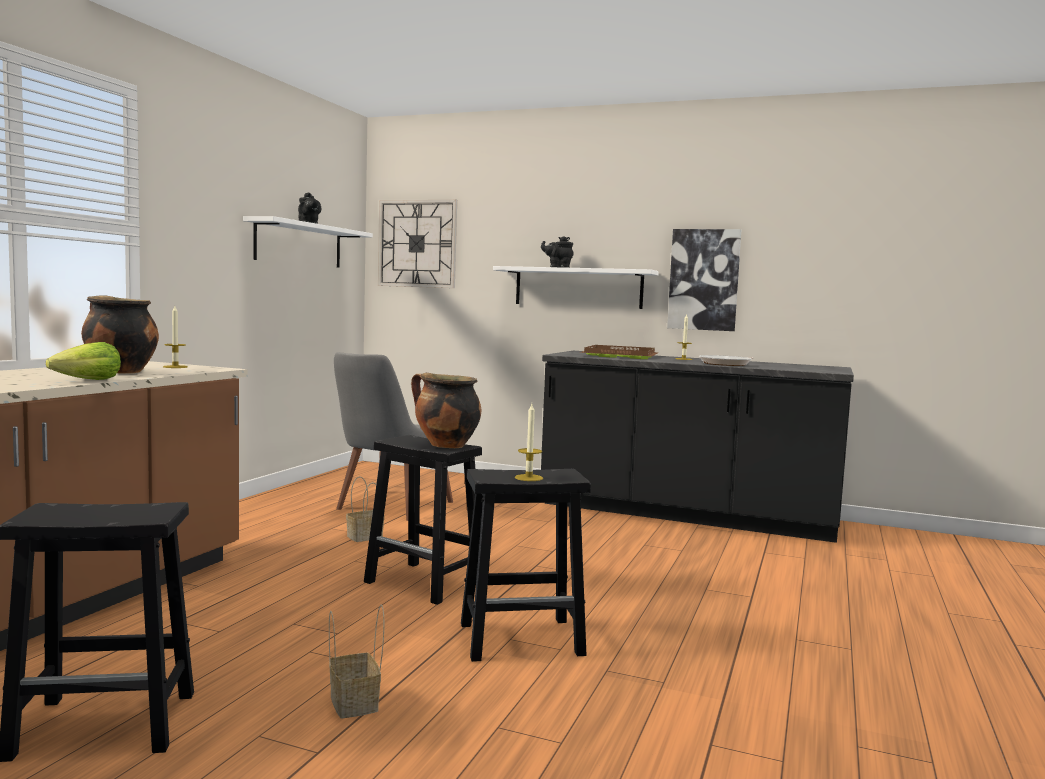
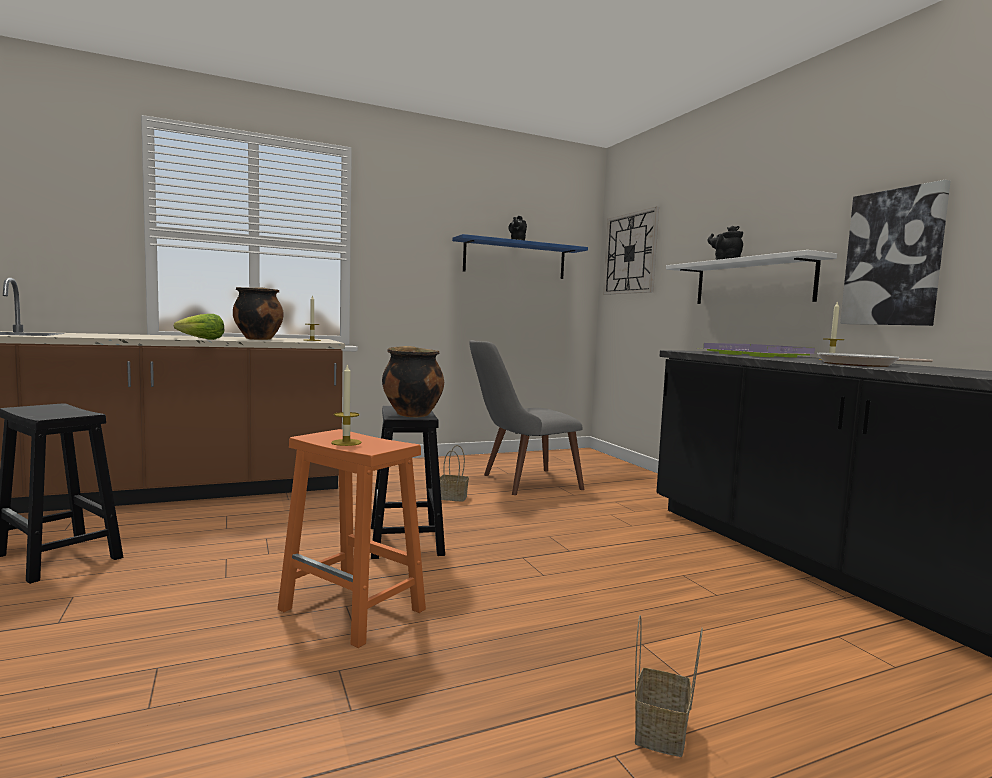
camera: 45 degrees right, 0 degrees up
(299, 244) = (515, 259): white shelf -> blue shelf
(355, 704) = (151, 603): basket -> basket (661, 733)
(523, 639) = (354, 610): black stool -> orange stool
(618, 355) = (756, 354): brown tray -> purple tray

